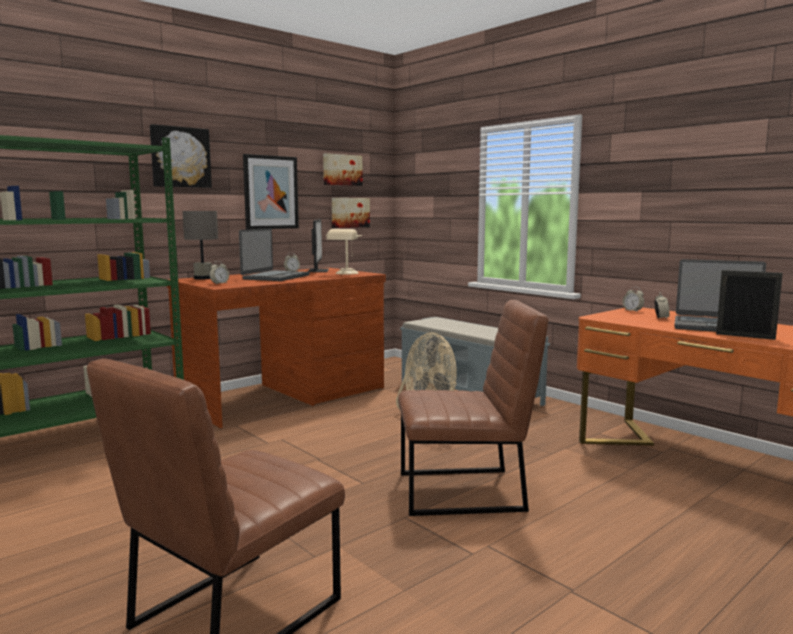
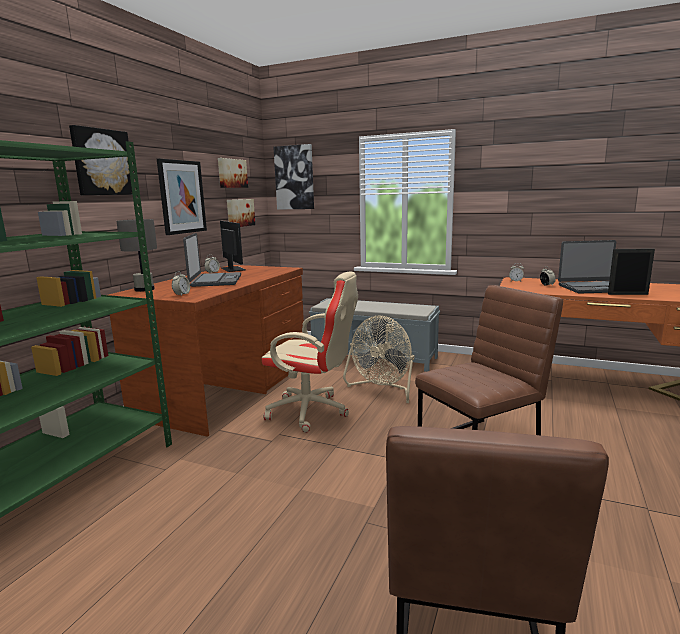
camera: 25 degrees left, 5 degrees up
(335, 429) = (313, 413): none -> beige office chair
(345, 273) = (268, 270): beige table lamp -> none
(419, 175) = (294, 177): none -> picture

